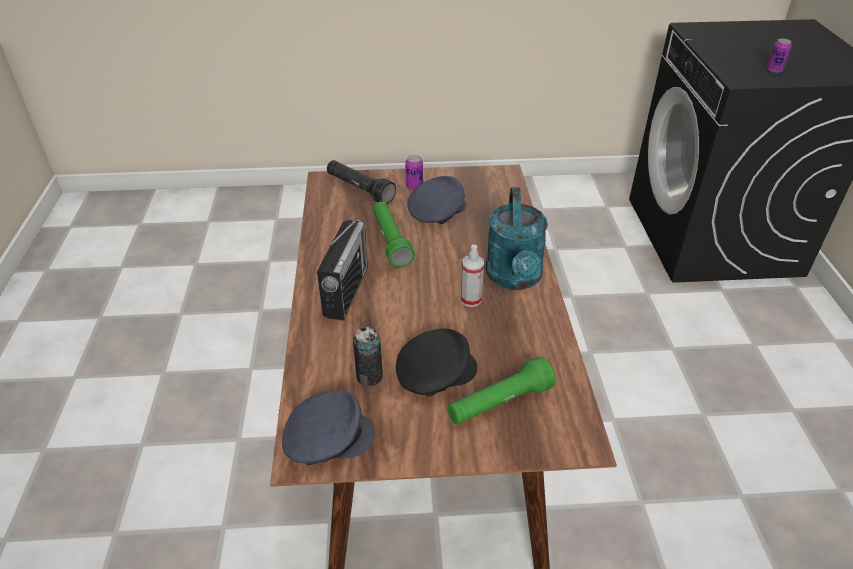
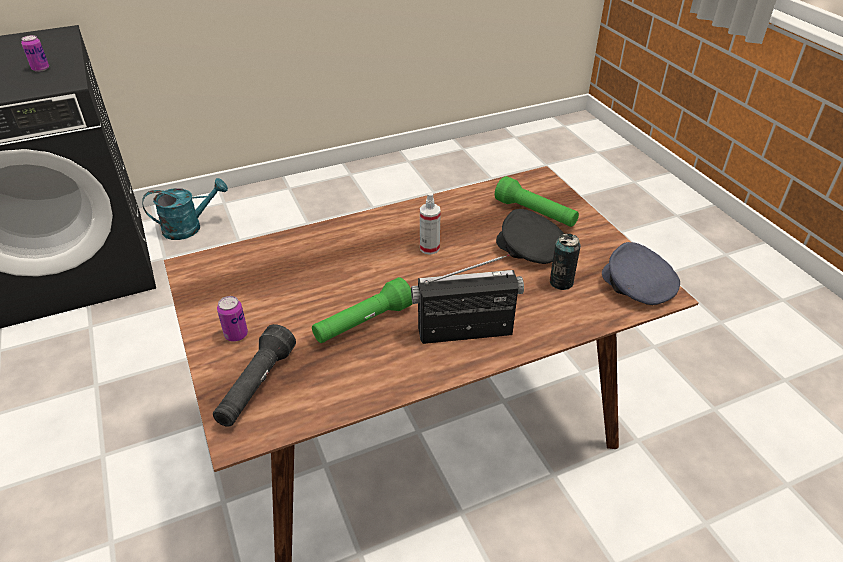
camera: 110 degrees left, 0 degrees up
(437, 211) = (288, 302): grey cap -> none
(515, 279) = (386, 229): turquoise watering can -> turquoise watering can (189, 227)

